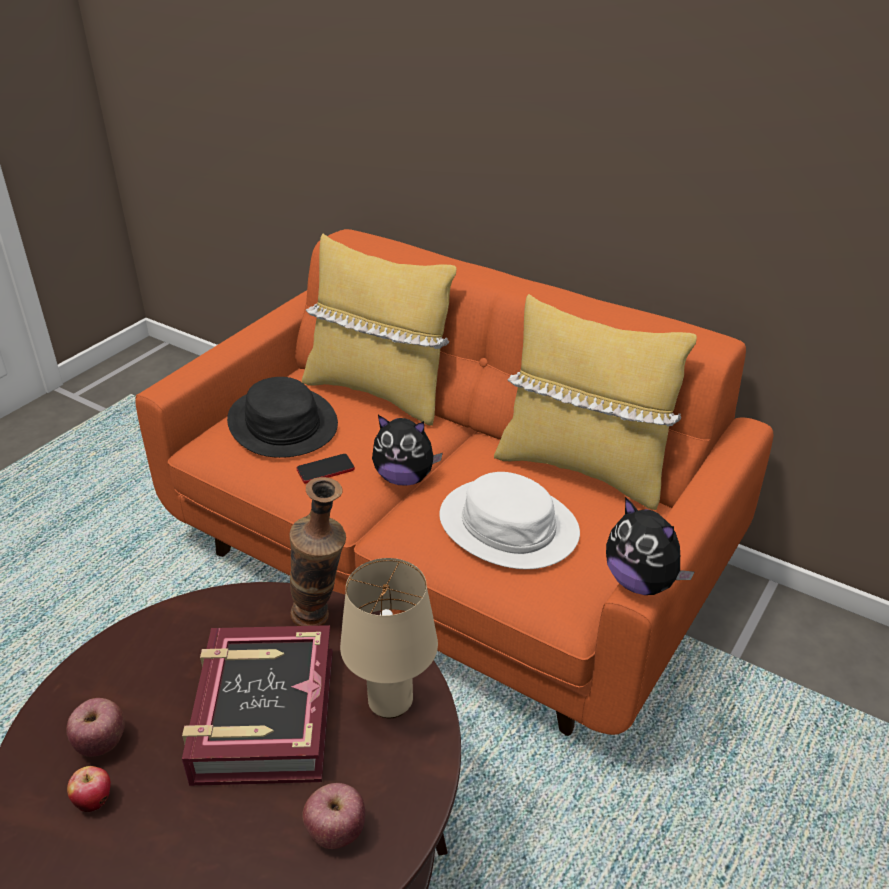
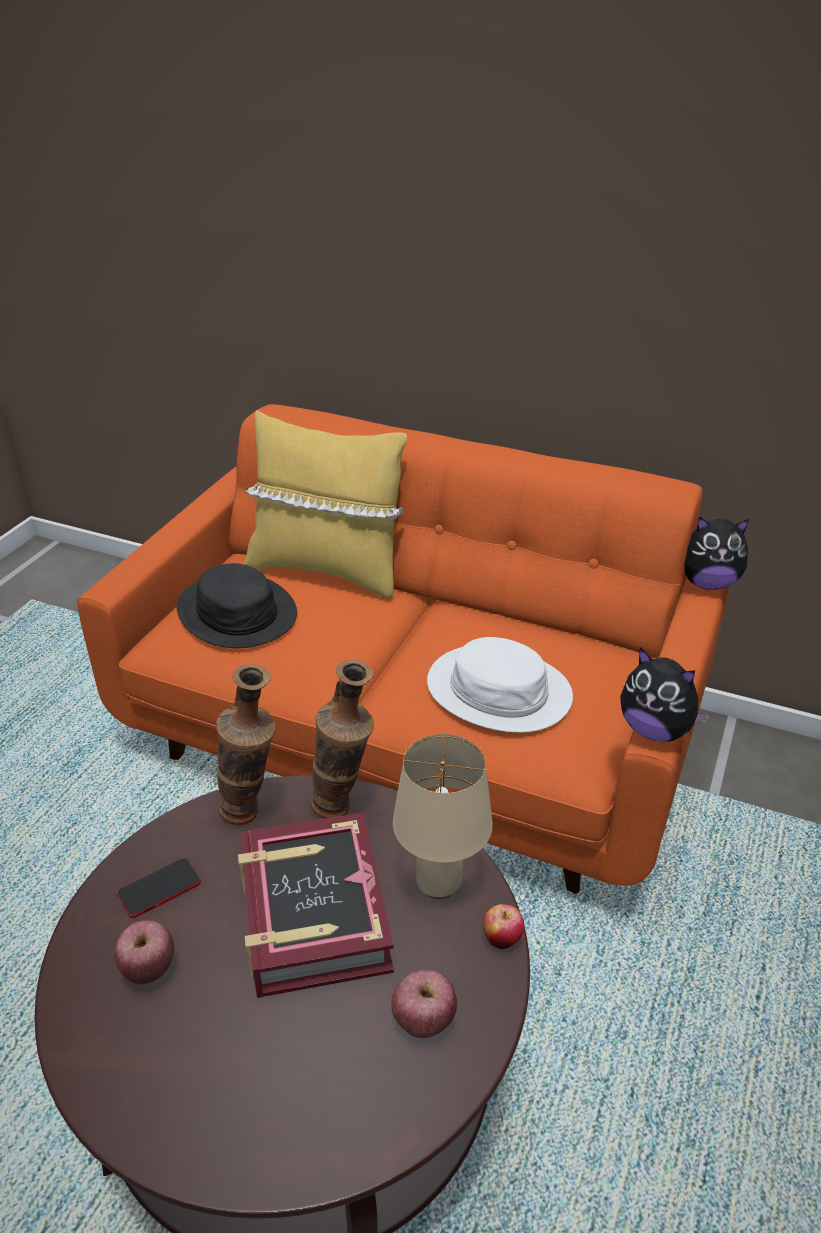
camera: 10 degrees left, 0 degrees up
(94, 801) = (160, 1030): apple -> apple (502, 939)
(236, 614) = (252, 814): none -> vase
(325, 469) = (296, 655): phone -> phone (159, 889)
(404, 478) = (378, 655): plush toy -> plush toy (707, 583)
(582, 468) = (553, 626): yellow pillow -> none

